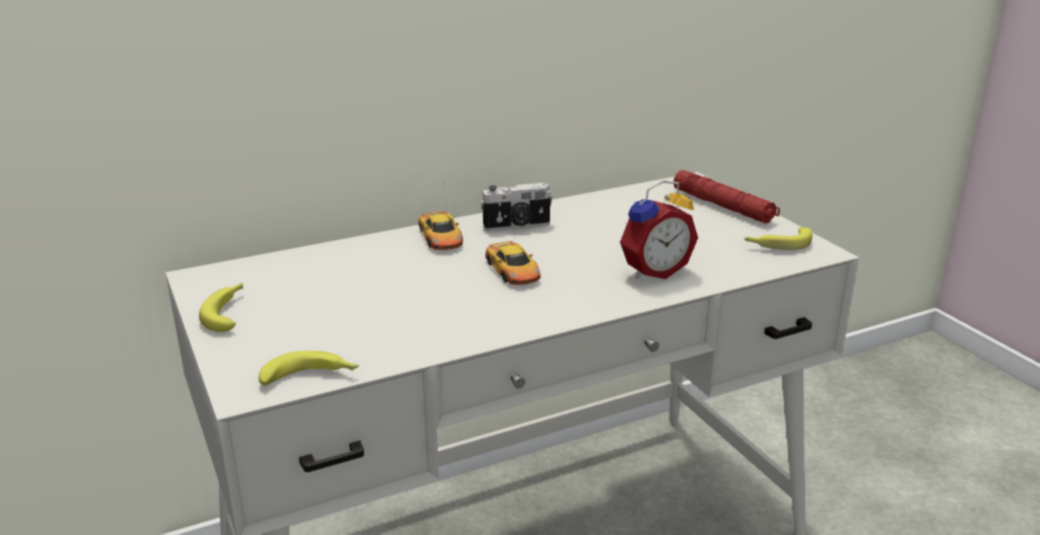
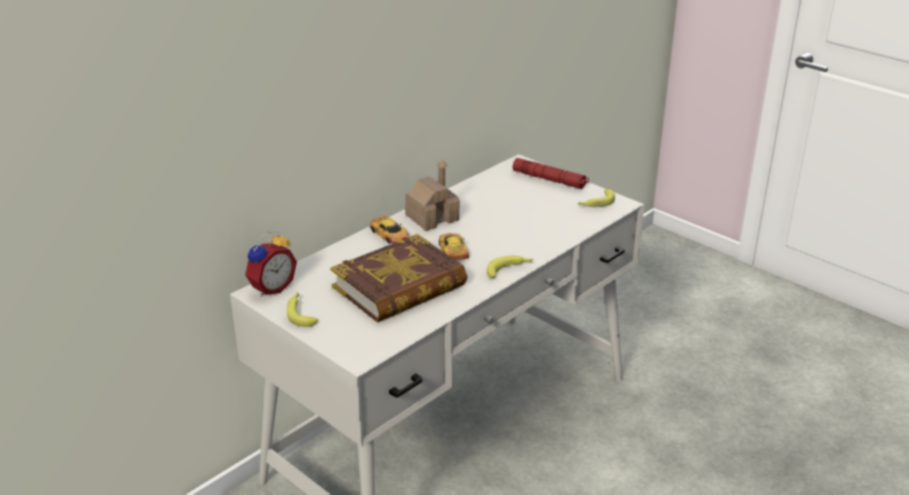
camera: 20 degrees left, 5 degrees up
(311, 377) = (389, 342): banana -> banana (509, 270)
(396, 304) = (400, 287): none -> book
(513, 270) = (453, 250): toy car -> toy car turned 150 degrees counterclockwise
(517, 226) = (432, 217): camera -> toy house
(653, 271) = (535, 235): alarm clock -> alarm clock (271, 288)

